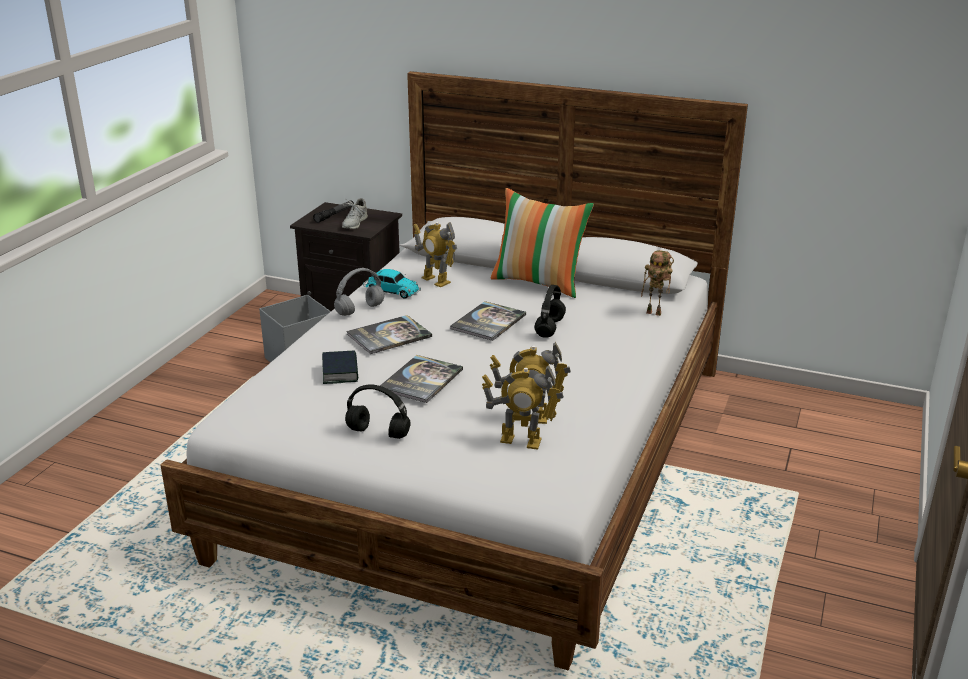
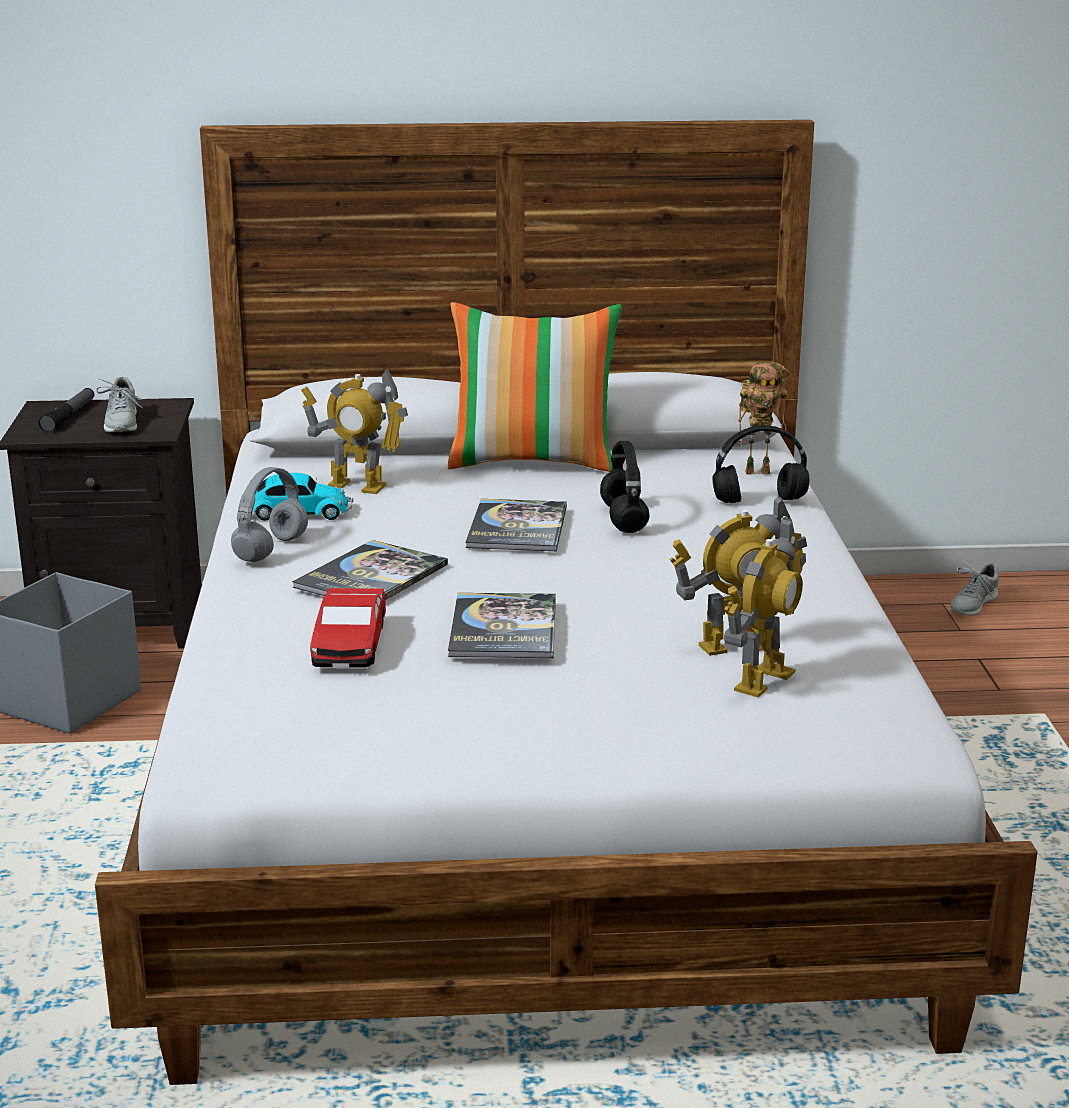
camera: 25 degrees left, 5 degrees down
(340, 372) = (349, 644): book -> toy car
(379, 433) = (519, 720): black headphones -> black headphones (760, 500)
(521, 441) = (762, 680): toy robot -> toy robot turned 45 degrees counterclockwise
(818, 413) = (972, 604): none -> grey shoe

